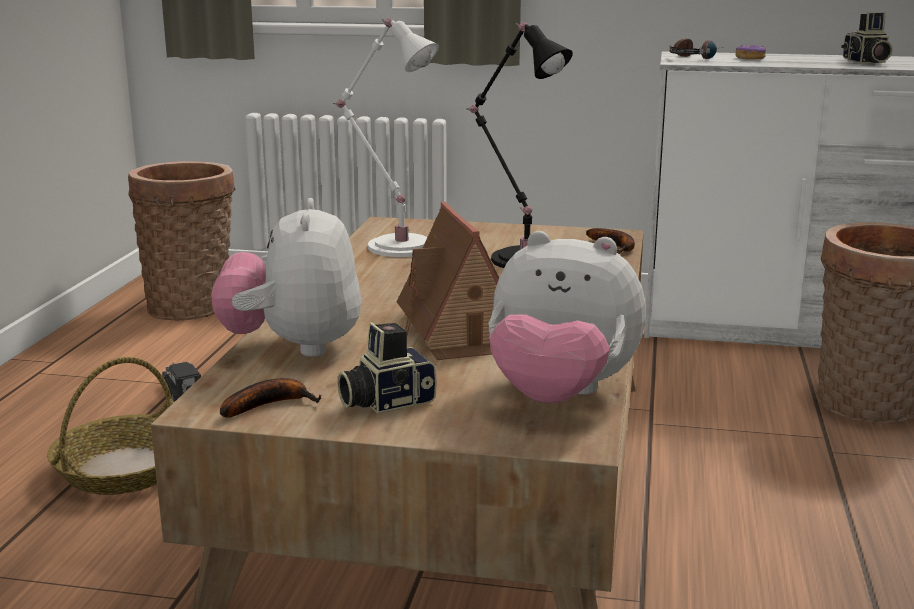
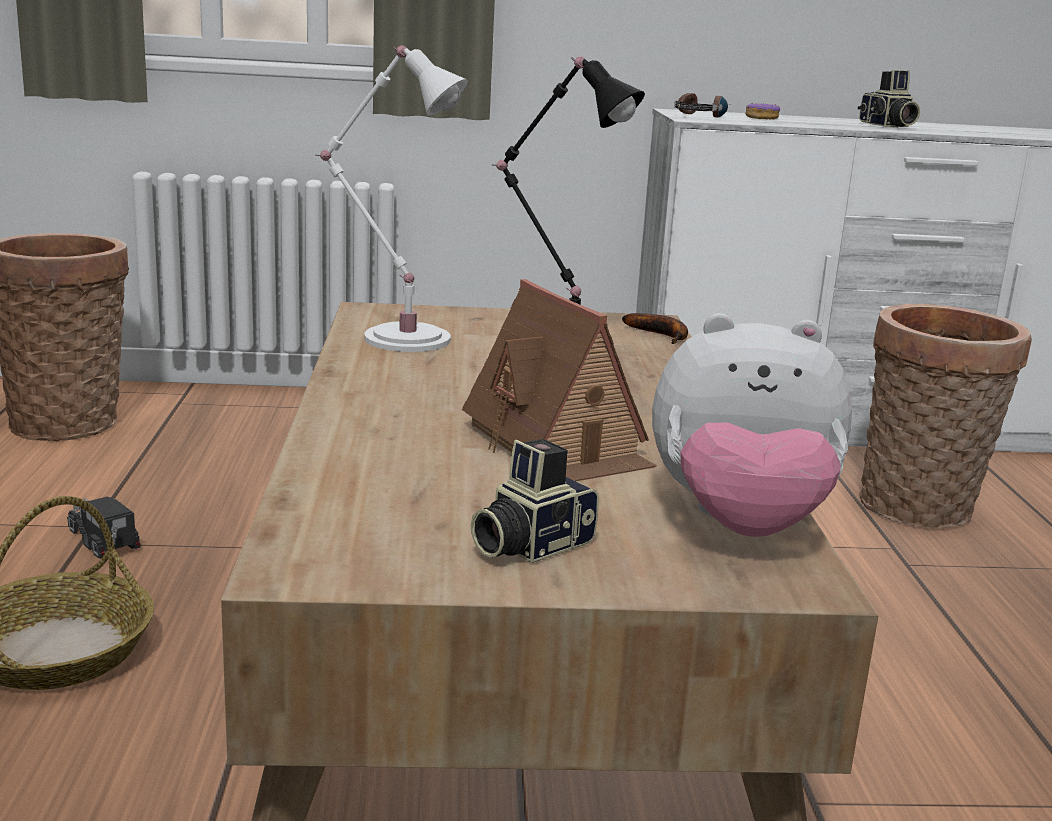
camera: 15 degrees left, 0 degrees up
(269, 405) = (376, 559): banana -> none
(293, 347) = (355, 475): plush toy -> none

